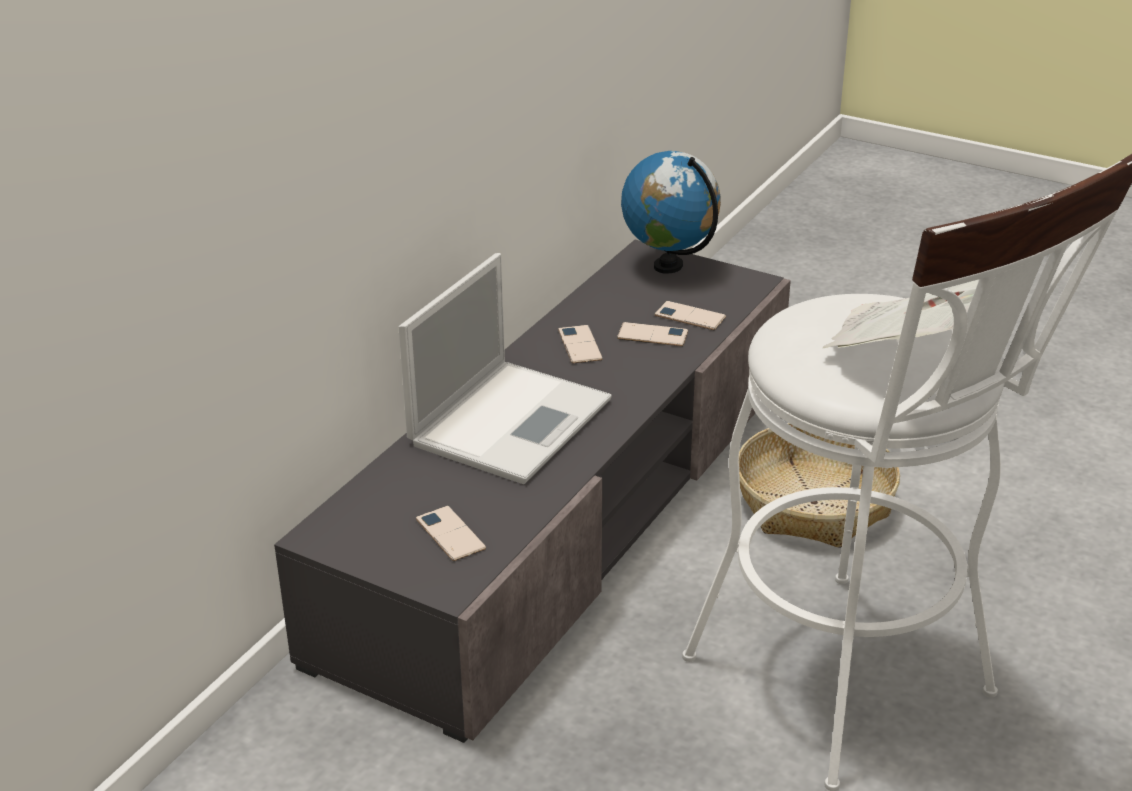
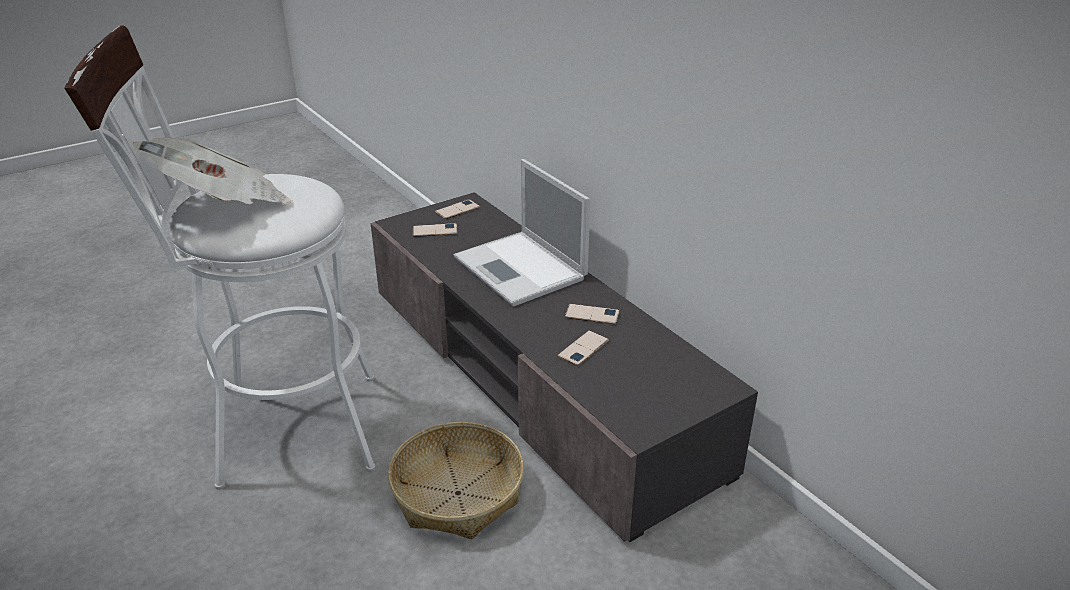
camera: 115 degrees right, 0 degrees up
(669, 266) = (694, 392): globe -> none
(690, 316) = (599, 375): phone -> phone (457, 209)

